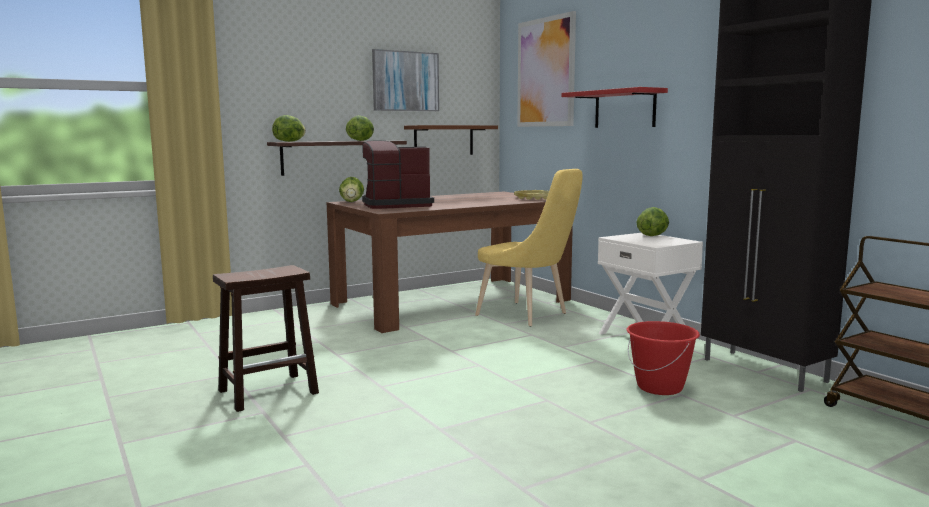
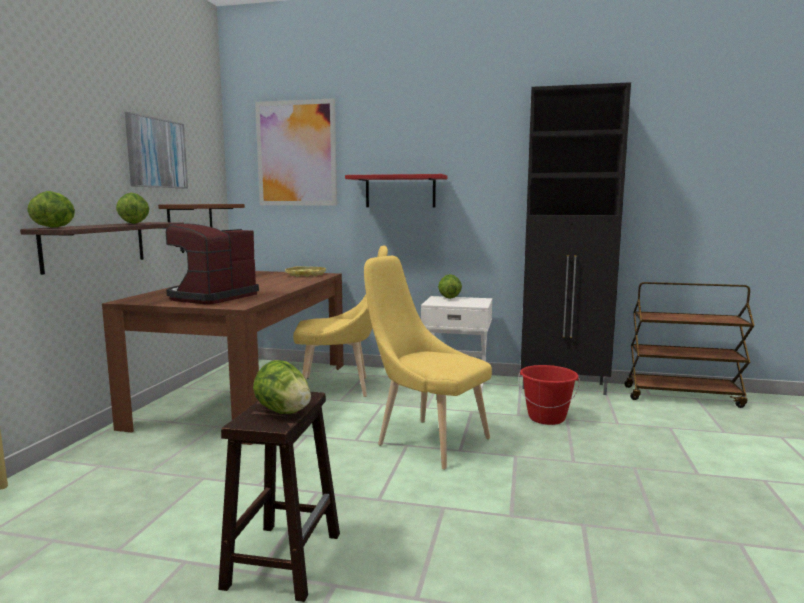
camera: 45 degrees left, 0 degrees up
(352, 202) = (138, 299): lettuce -> lettuce (283, 411)
(501, 367) = (426, 440): none -> yellow chair

